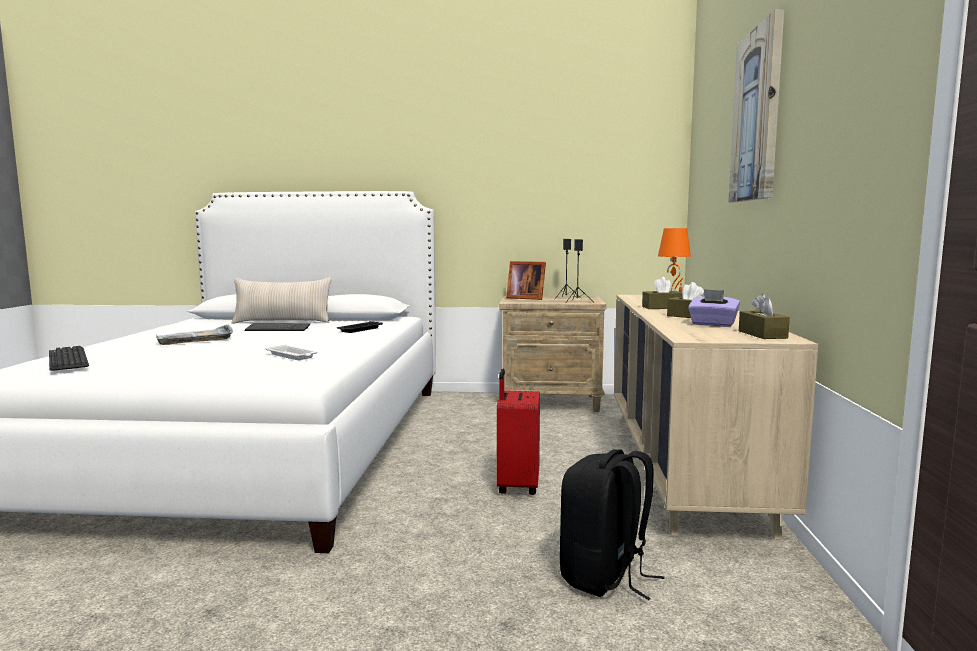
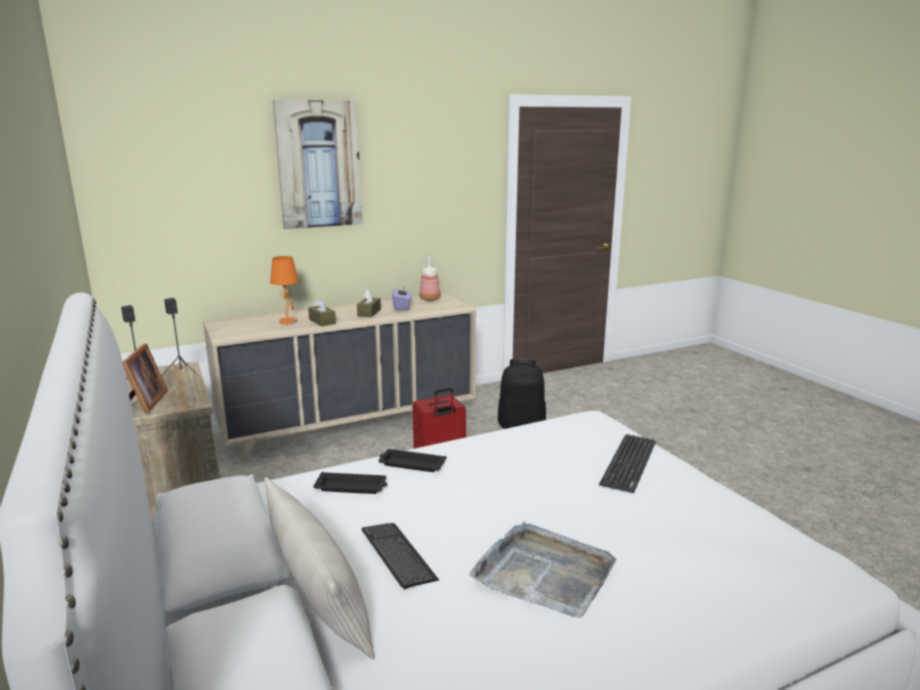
camera: 120 degrees left, 10 degrees up
(68, 359) = (747, 564): keyboard -> keyboard (628, 463)
(292, 356) = (535, 457): white tray -> none
(358, 338) = (411, 464): none -> black tray
(762, 334) = (430, 299): brown tissue box -> bottle

